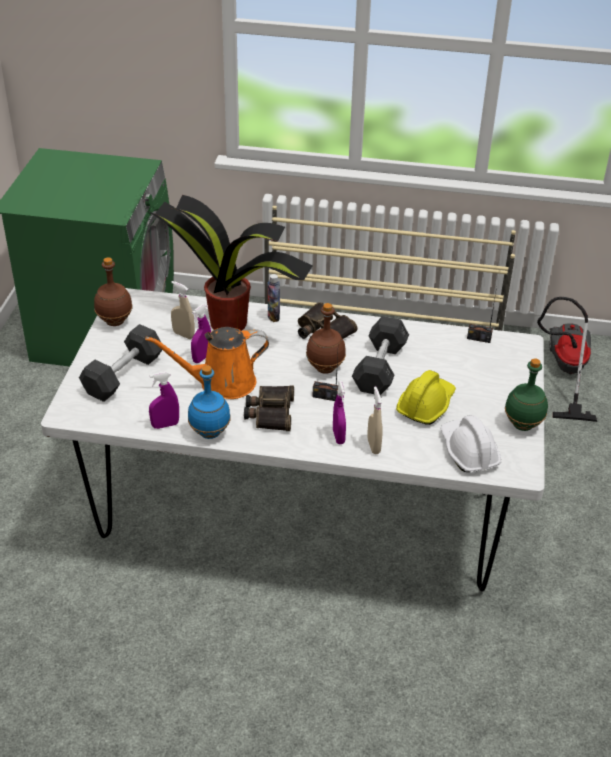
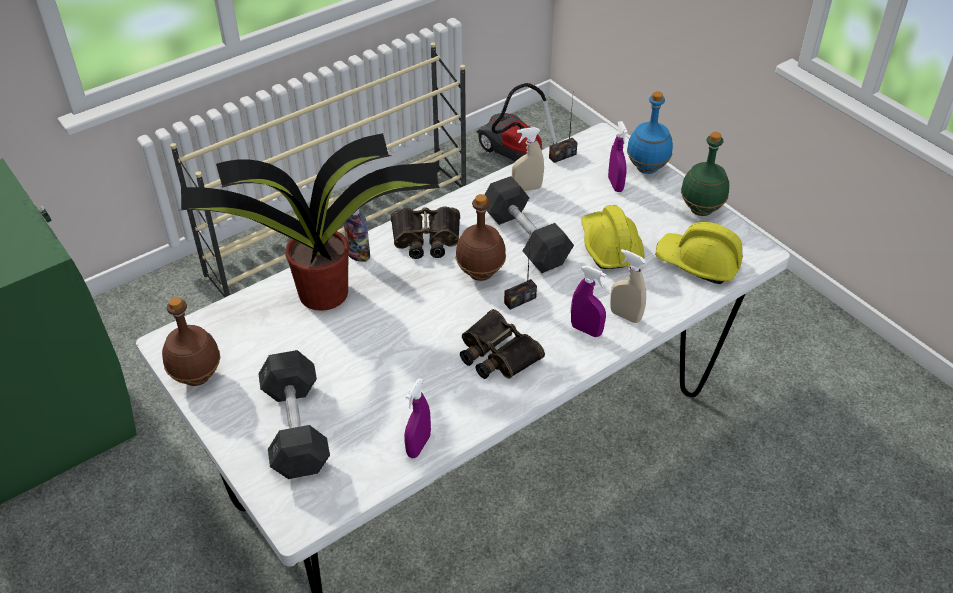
camera: 45 degrees left, 5 degrees up
(183, 335) = (295, 337): beige spray bottle -> beige spray bottle (527, 188)
(202, 357) = (350, 348): purple spray bottle -> purple spray bottle (615, 185)
(210, 433) = (473, 418): blue bottle -> blue bottle (647, 168)
(222, 383) = (409, 359): orange watering can -> none
(468, 451) = (698, 263): white hard hat -> yellow hard hat

